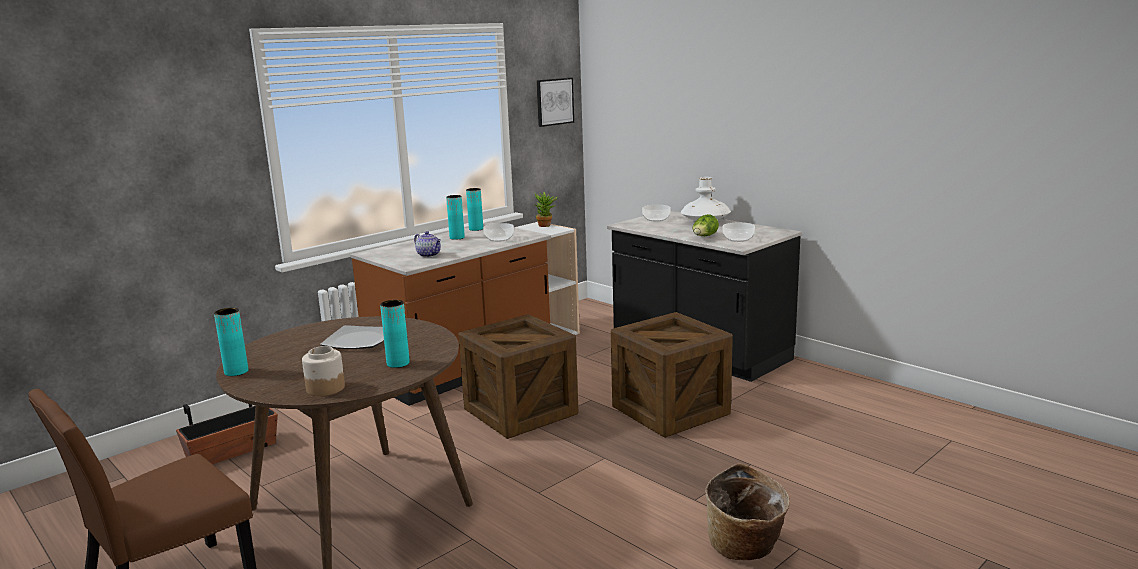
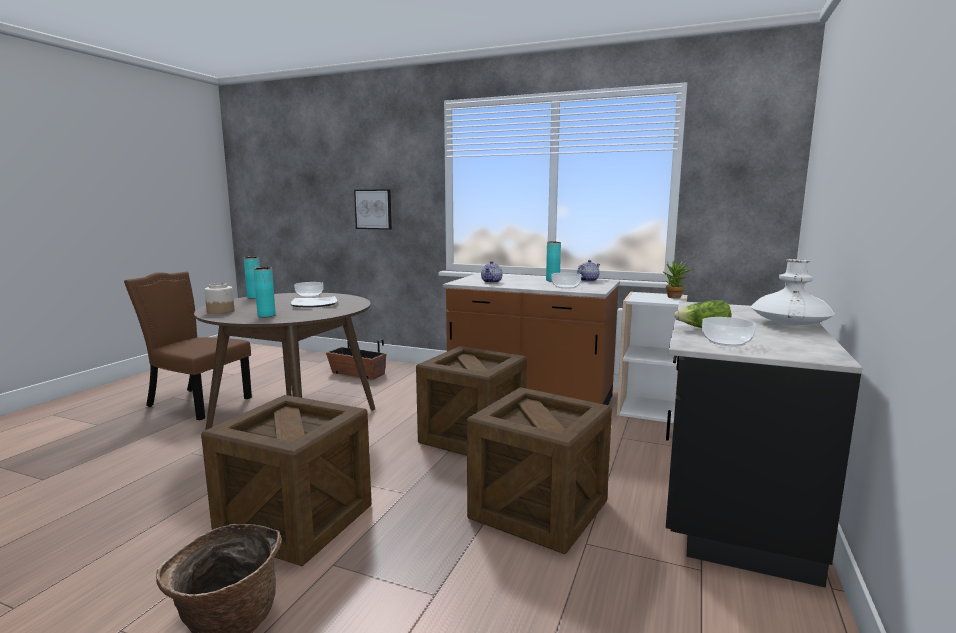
camera: 65 degrees right, 5 degrees down
(476, 229) = (588, 280): turquoise vase -> teapot
(554, 101) = (755, 169): picture -> picture (373, 209)
(616, 514) = (296, 521): none -> crate
(656, 219) = (747, 310): bowl -> bowl (309, 295)

